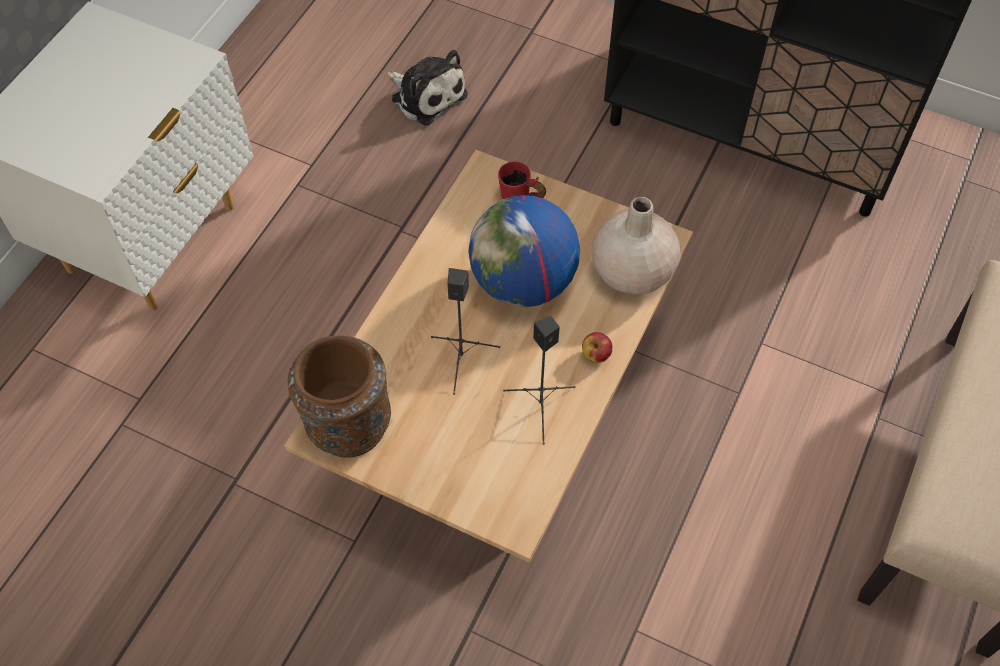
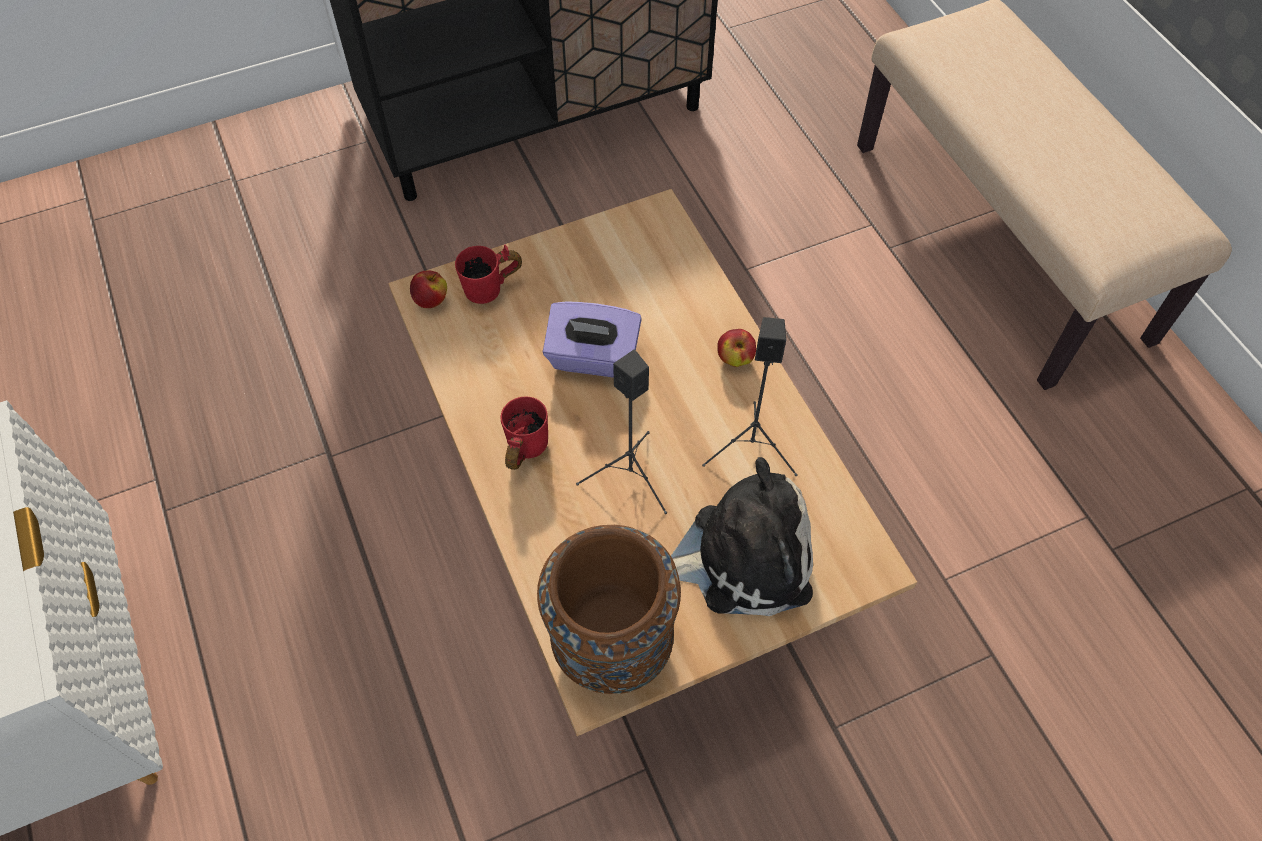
camera: 50 degrees left, 0 degrees up
(426, 95) = (198, 315): plush toy -> plush toy (742, 556)
(427, 294) = (520, 450): none -> red mug
(484, 177) = (431, 300): none -> apple
(523, 283) = (592, 358): globe -> purple tissue box
(631, 271) = (667, 263): beige vase -> none

